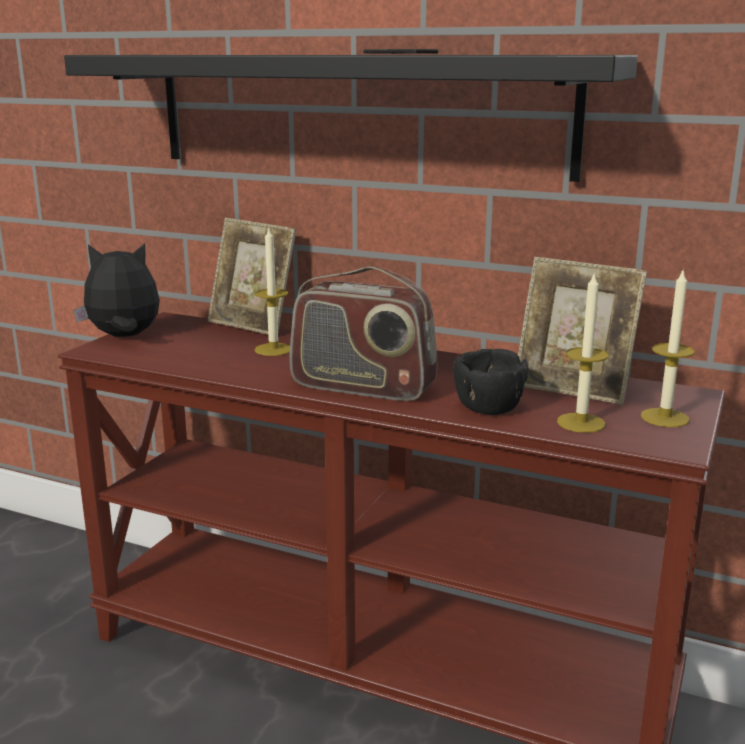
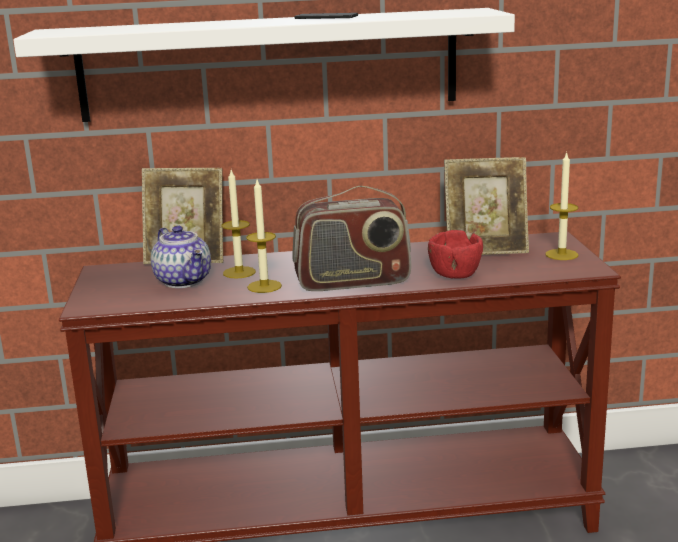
camera: 30 degrees left, 0 degrees up
(124, 337) = (93, 292): plush toy -> none
(212, 346) = (185, 281): none -> teapot
(356, 113) = (269, 65): black shelf -> white shelf
(488, 408) = (455, 274): black bowl -> red bowl
(581, 423) = (522, 269): candle -> candle (264, 286)

